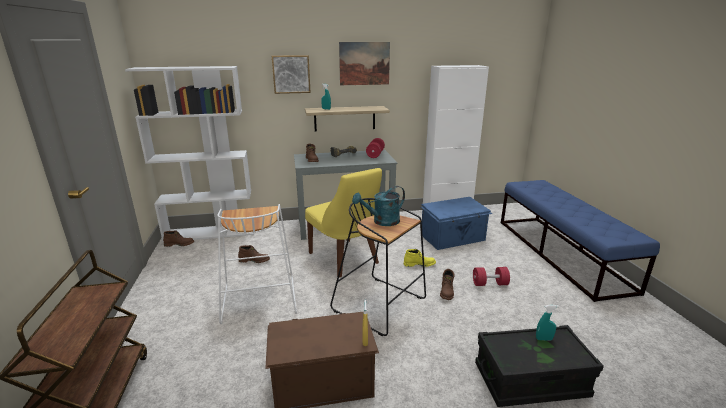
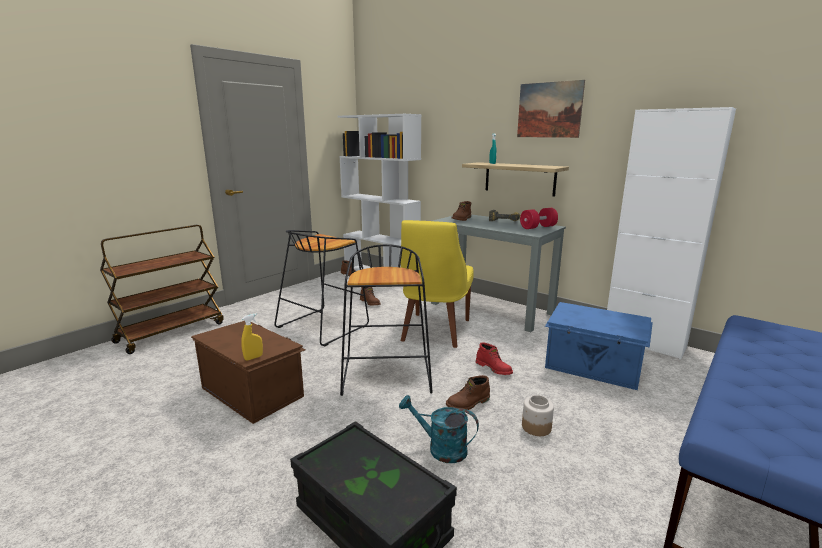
camera: 50 degrees right, 5 degrees down
(258, 299) = (323, 326): white stool -> black stool
(291, 74) = (469, 123): picture -> none
(382, 222) = (387, 271): turquoise watering can -> turquoise watering can (440, 448)
(419, 264) = (494, 368): yellow boot -> red boot
(489, 284) = (536, 427): red dumbbell -> jar
(544, 339) = (399, 474): turquoise spray bottle -> none

